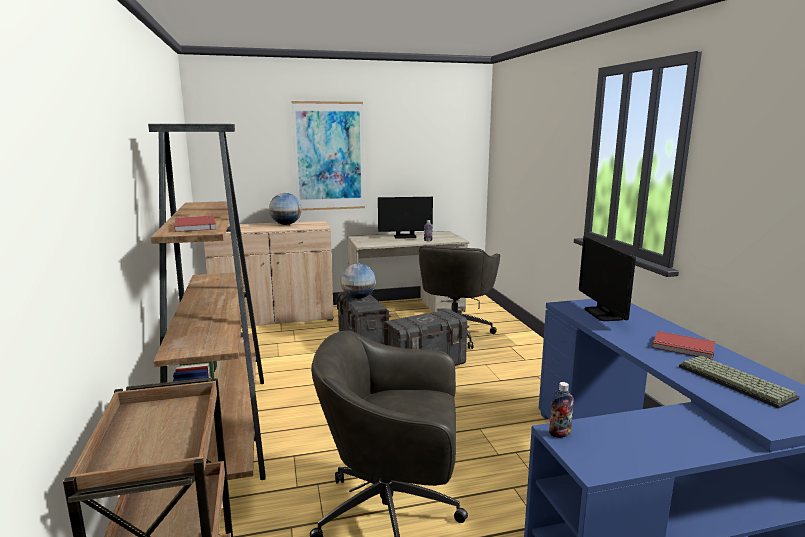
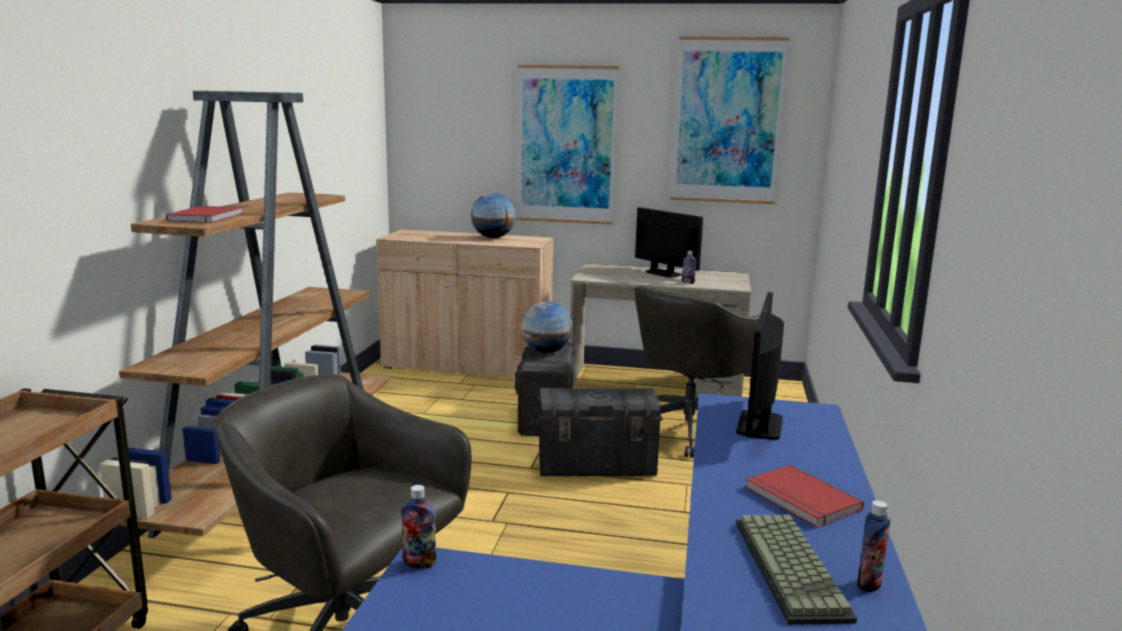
camera: 25 degrees right, 0 degrees up
(405, 236) = (663, 273): monitor -> monitor turned 150 degrees counterclockwise
(432, 136) = (727, 121): none -> picture
(773, 380) = (869, 584): none -> bottle

